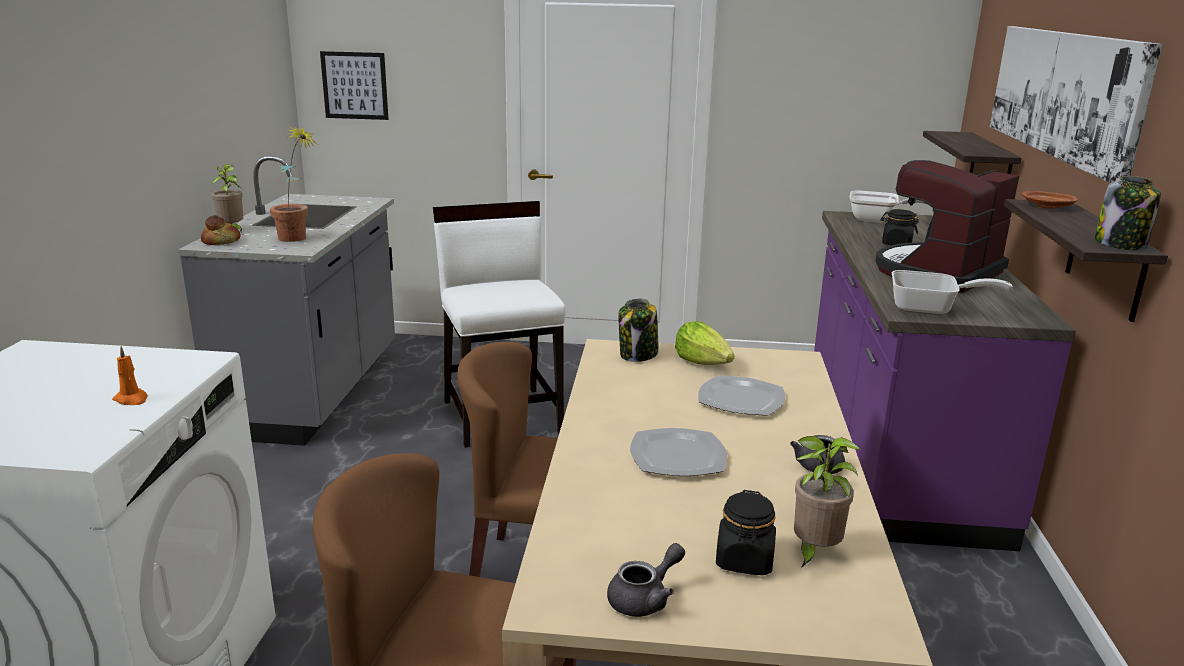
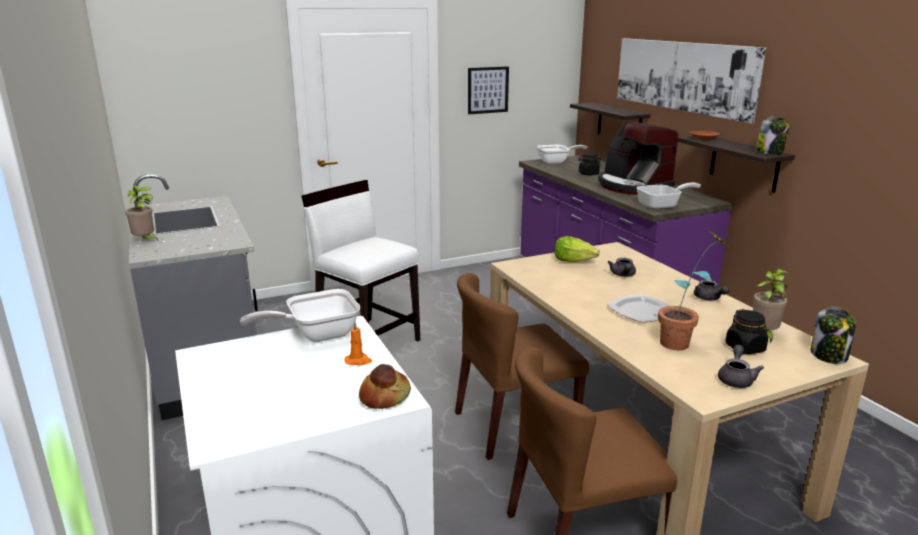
camera: 30 degrees left, 0 degrees up
(154, 360) = (316, 335): none -> frying pan
(221, 242) = (156, 250): bread -> bread (385, 397)
(298, 239) = (217, 237): potted plant -> potted plant (683, 343)
(355, 85) = (166, 108): picture -> picture (488, 90)
(638, 355) = (534, 265): jar -> jar (829, 355)
(741, 400) = (623, 275): plate -> grey teapot
(937, 272) = (632, 186): coffee machine -> coffee machine turned 45 degrees counterclockwise

